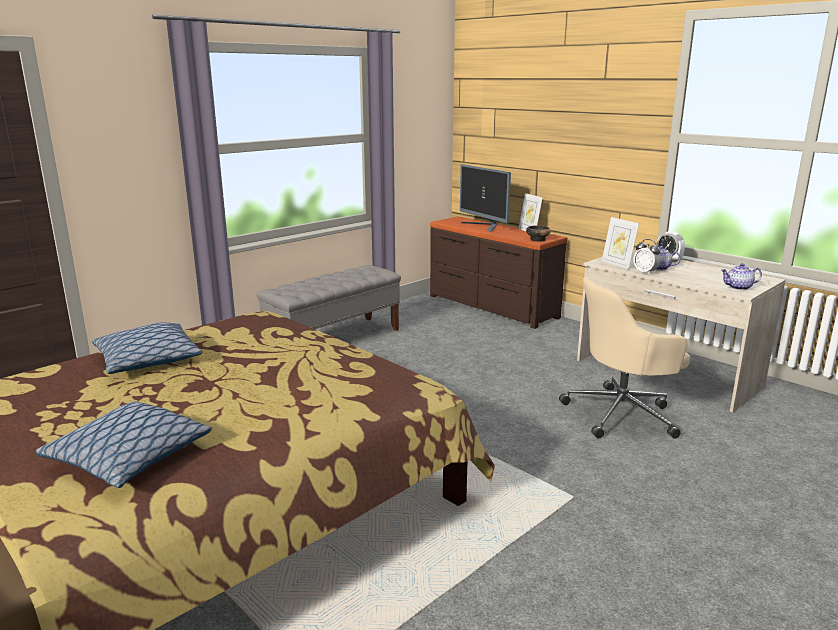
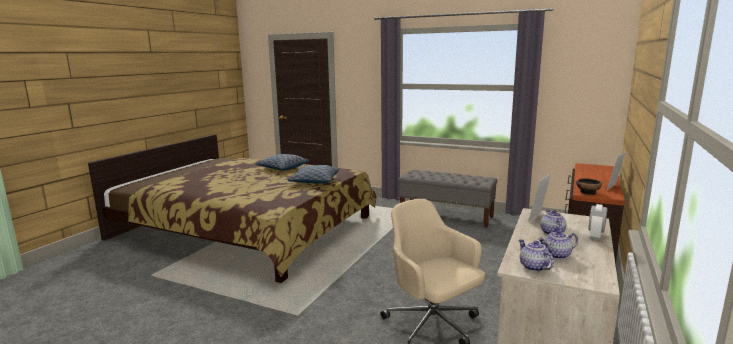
camera: 70 degrees right, 5 degrees down
(130, 457) = (200, 183): pillow -> pillow (314, 181)
(484, 226) = (596, 175): monitor -> none
(645, 272) = (527, 228): alarm clock -> none
(713, 277) = (556, 255): none -> teapot

